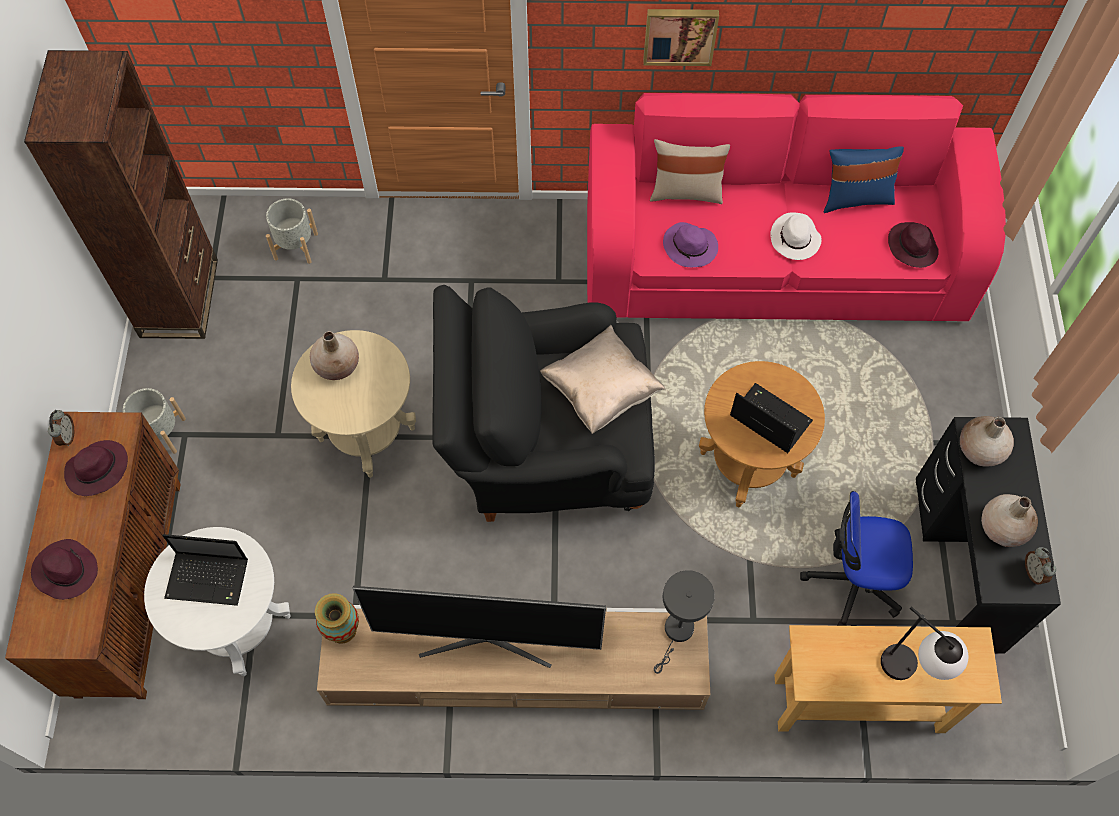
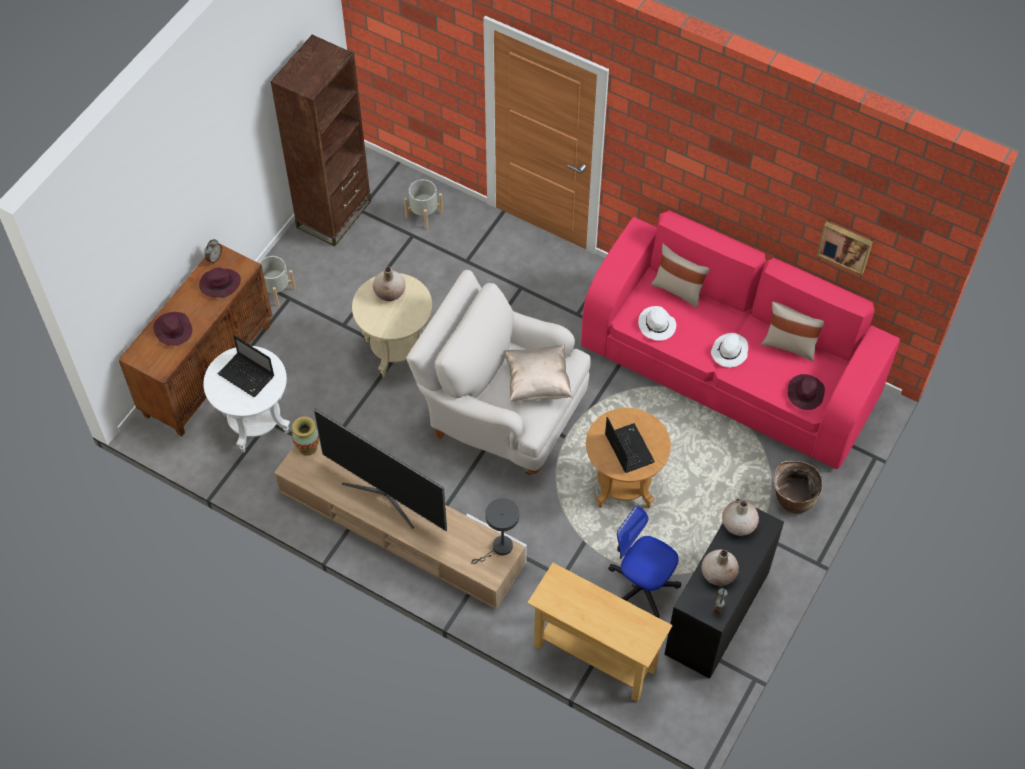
camera: 30 degrees right, 5 degrees down
(545, 447) = (501, 412): black armchair -> white armchair
(680, 35) = (696, 182): picture -> picture (845, 246)
(690, 247) = (657, 325): purple hat -> white hat
(855, 198) = (790, 345): blue pillow -> beige pillow
(910, 673) = (605, 623): table lamp -> none
(942, 379) = (792, 498): none -> basket

